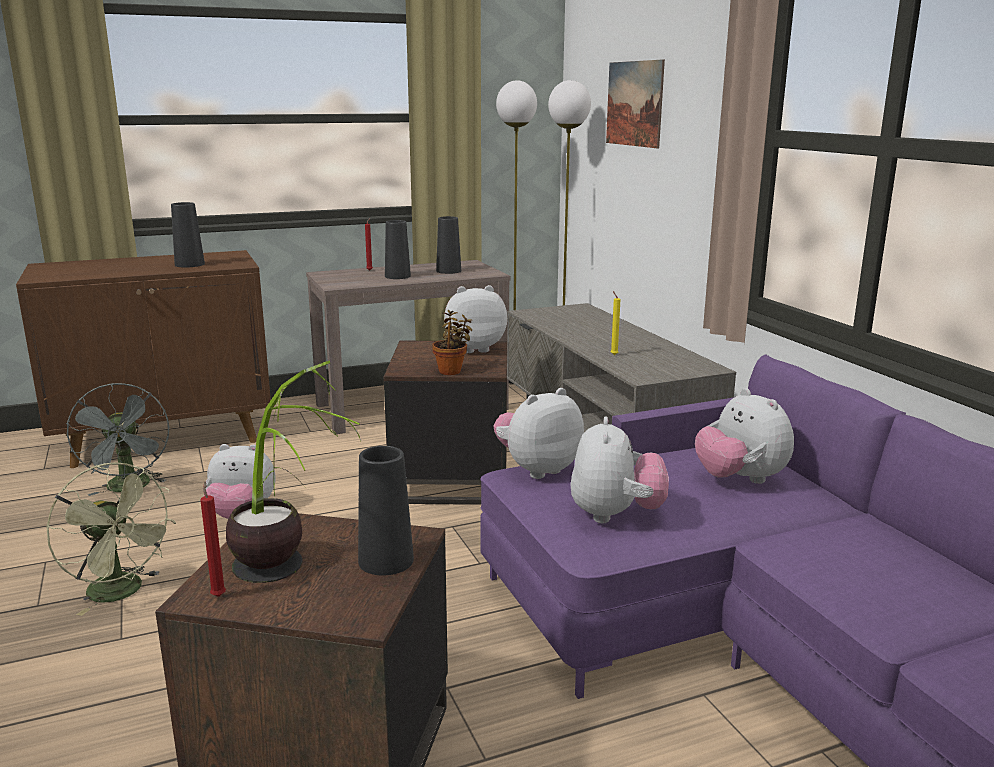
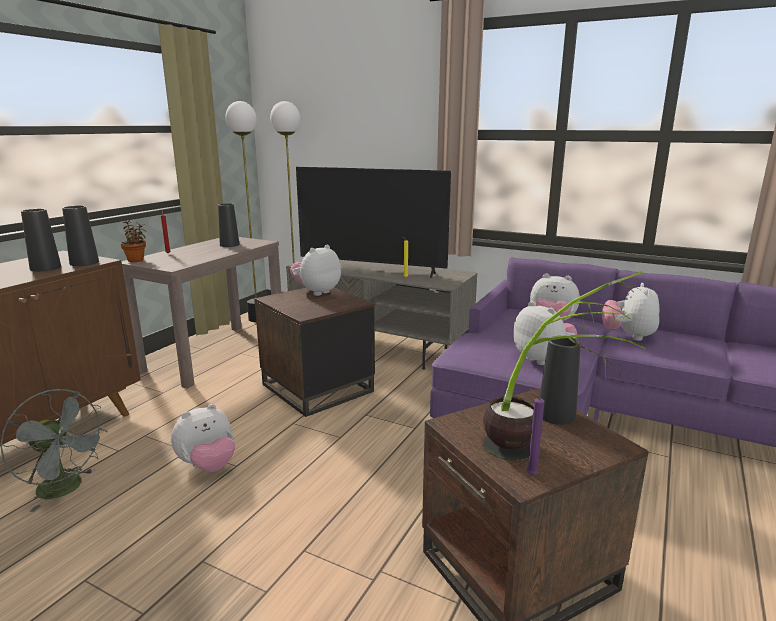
camera: 40 degrees left, 0 degrees up
(123, 592) = (208, 562): green fan -> none
(218, 595) = (530, 474): red candle -> purple candle
(397, 276) = (202, 253): black vase -> black vase (84, 263)
(451, 371) = (335, 307): potted plant -> potted plant (136, 260)
(537, 469) = (461, 350): plush toy -> plush toy (628, 336)
(594, 336) = (371, 270): none -> television
(634, 103) = (338, 117): picture -> none

